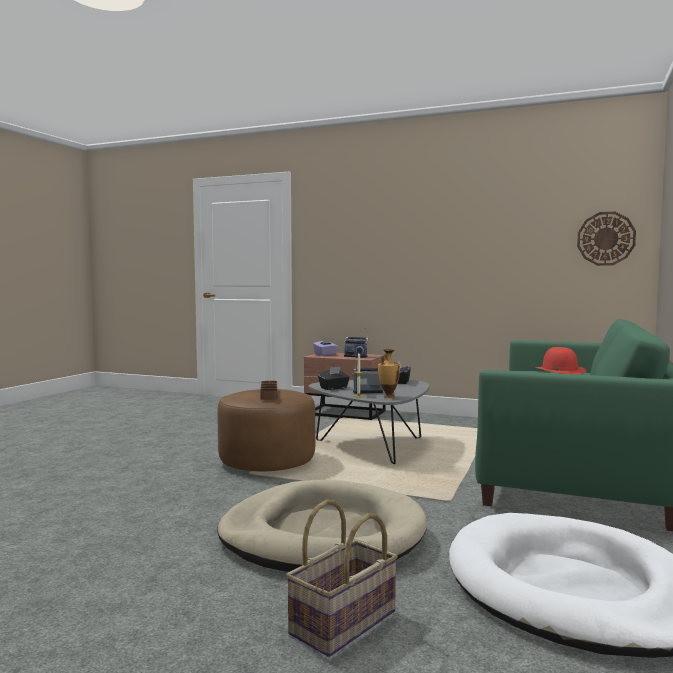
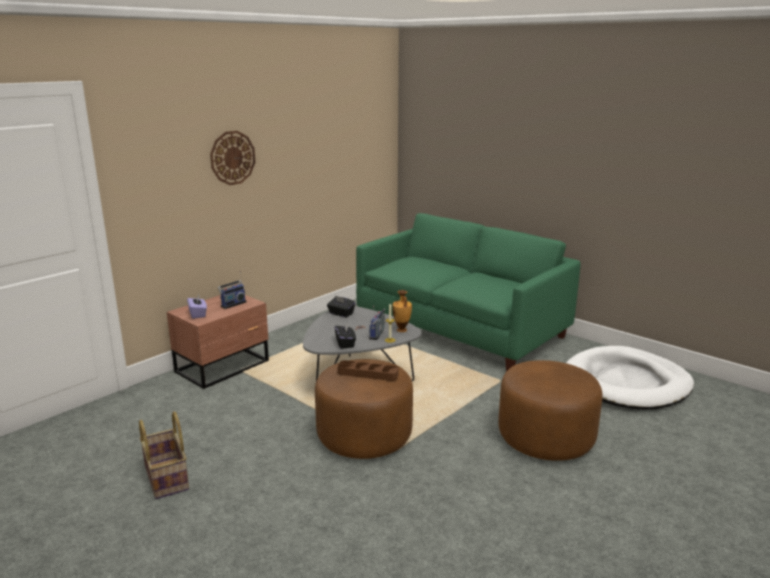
camera: 70 degrees left, 15 degrees up
(322, 535) = (545, 438): beige dog bed -> brown ottoman
(344, 624) = (663, 452): basket -> basket (167, 478)
(559, 370) = (423, 263): red hat -> none
(606, 238) = (374, 146): wall clock -> wall clock (232, 158)

